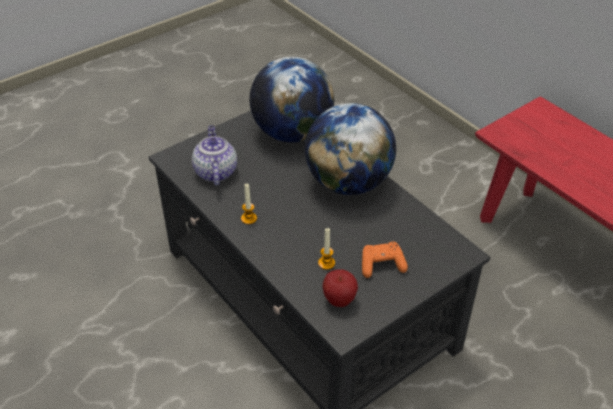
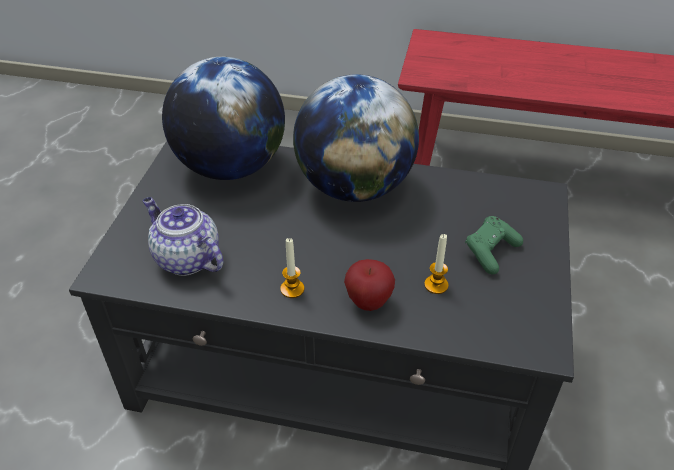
camera: 40 degrees left, 0 degrees up
(339, 300) = (498, 317): apple -> apple (368, 302)
(382, 265) = (490, 252): orange game controller -> green game controller

